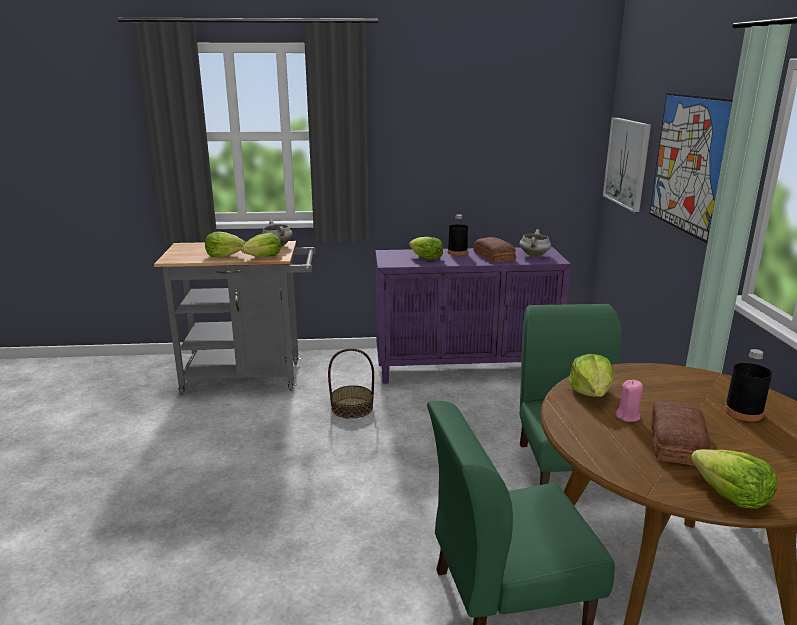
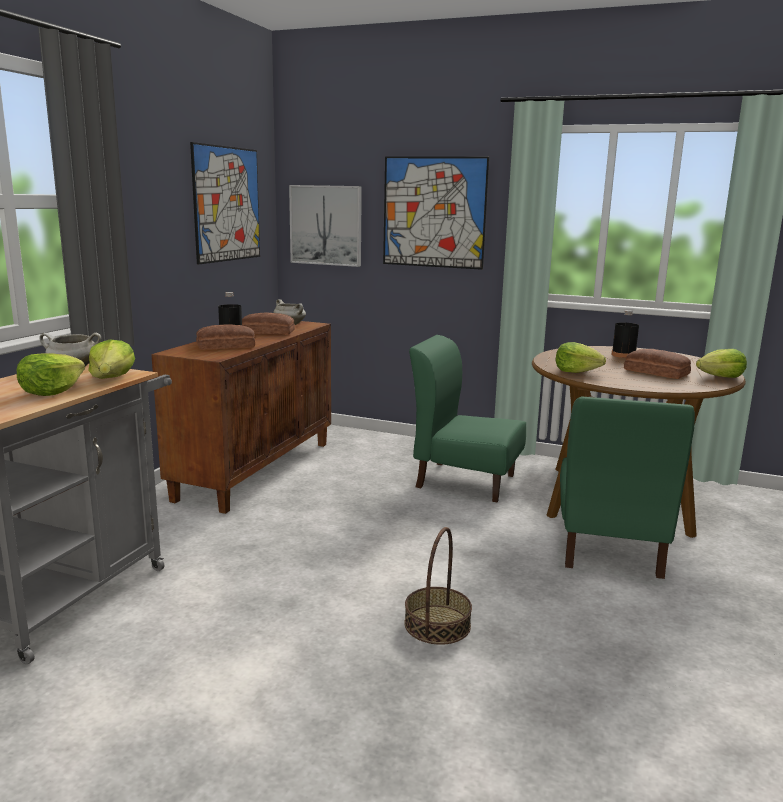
camera: 65 degrees left, 5 degrees down
(352, 408) = (256, 542): basket -> basket (437, 624)
(426, 258) = (226, 346): lettuce -> bread
(466, 368) = (255, 469): purple cabinet -> brown cabinet
(522, 136) = (227, 204): none -> picture
(628, 416) = (617, 372): pink candle -> none

